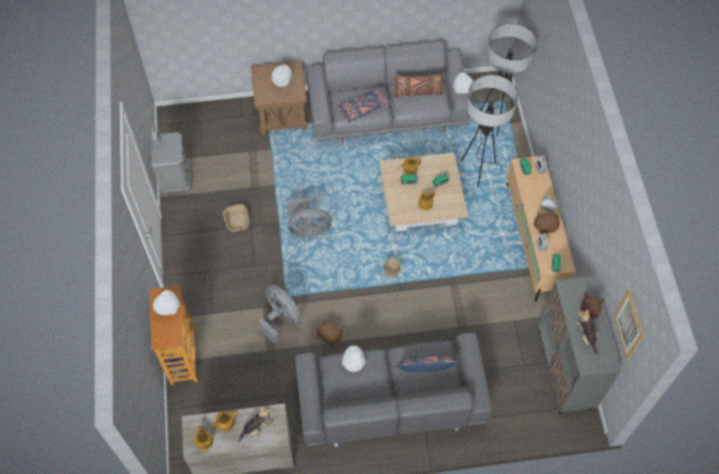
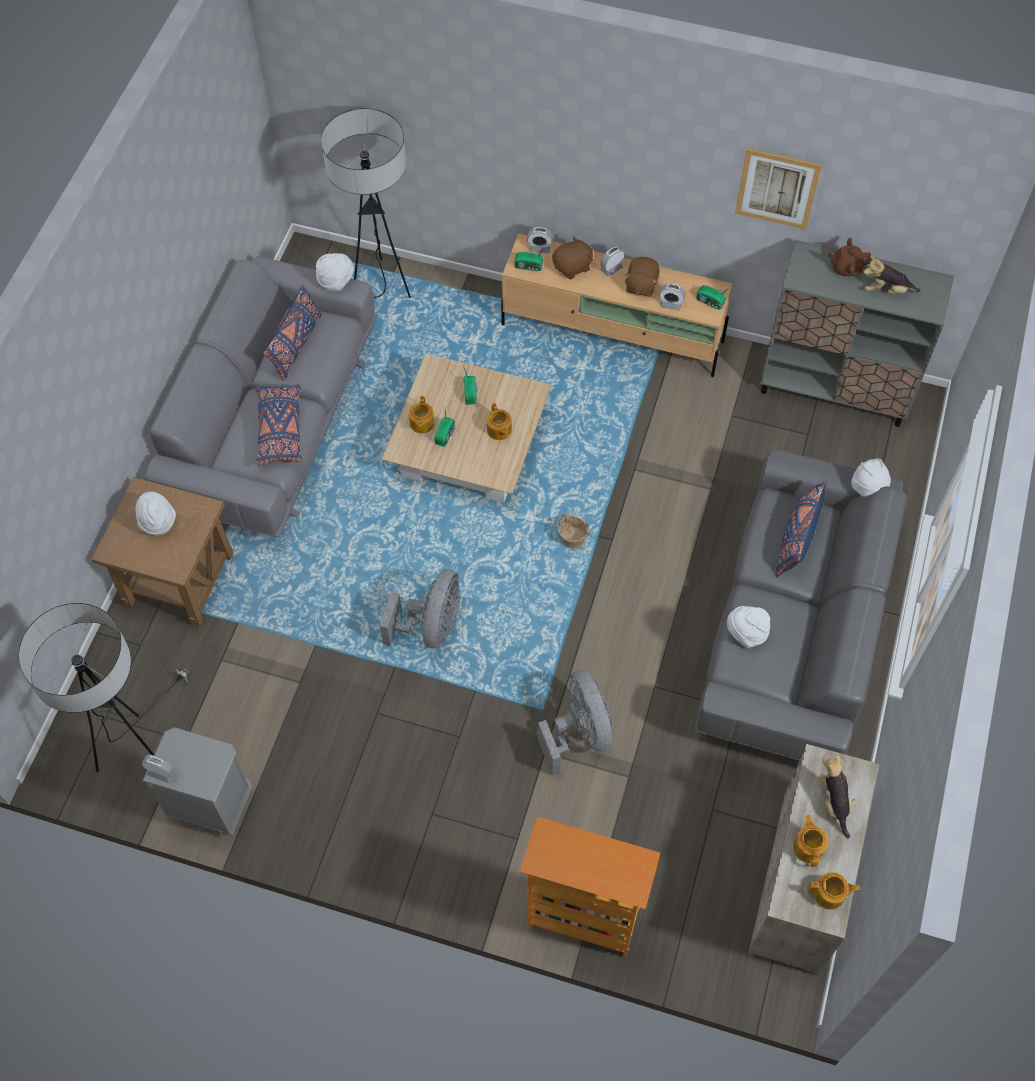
camera: 65 degrees left, 0 degrees up
(168, 308) = (574, 852): white hat -> white hat (868, 489)
(237, 221) = (355, 731): basket -> none
(281, 318) = (579, 732): grey fan -> grey fan turned 90 degrees clockwise
(329, 336) = (645, 672): brown plush toy -> brown plush toy (572, 267)
(417, 92) = (296, 345): brown pillow -> blue pillow
(480, 171) = (458, 347): floor lamp -> floor lamp (137, 750)
(629, 324) = (929, 213): picture -> picture (777, 188)

